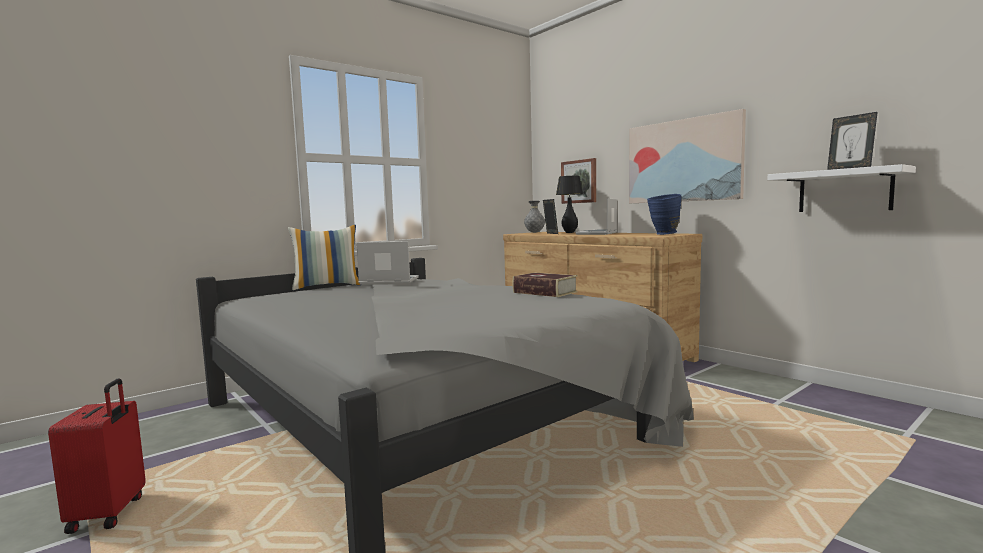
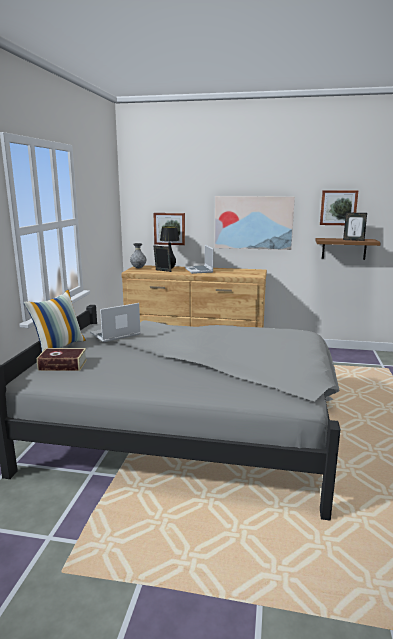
camera: 40 degrees left, 10 degrees up
(109, 513) = (124, 570): red suitcase -> none
(544, 292) = (250, 329): book -> book (63, 365)
(663, 234) = (249, 271): blue vase -> none
(828, 115) = (338, 207): none -> picture
(844, 191) = (344, 248): white shelf -> brown shelf

